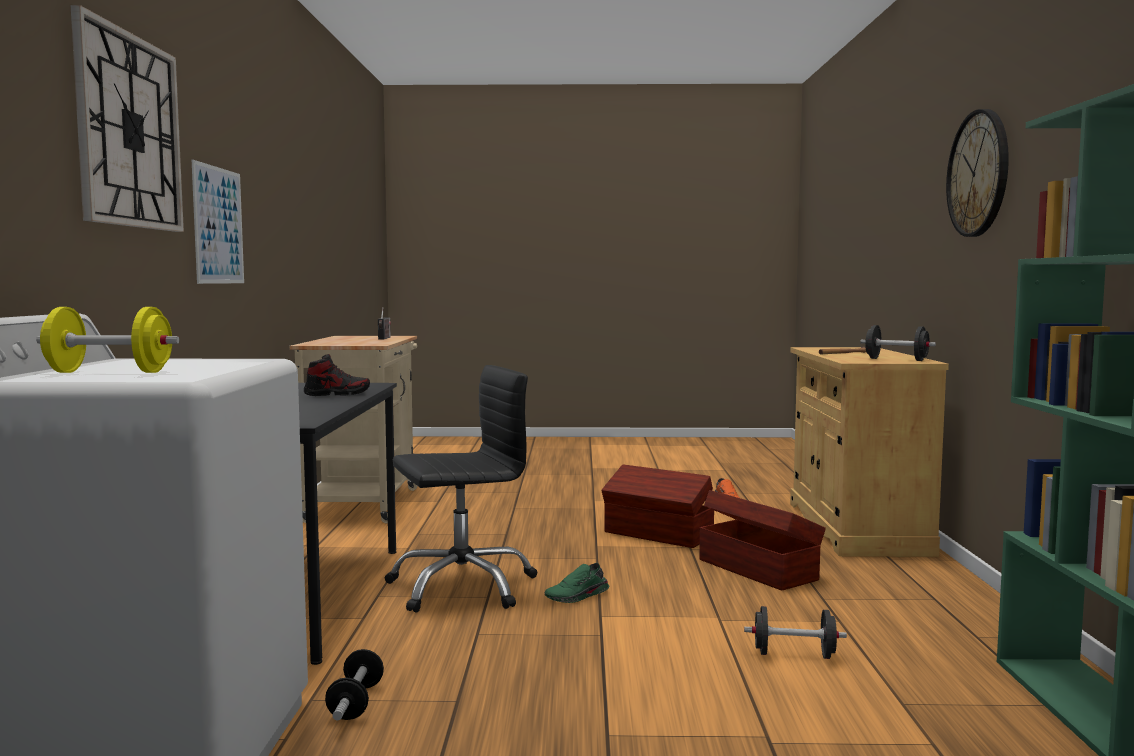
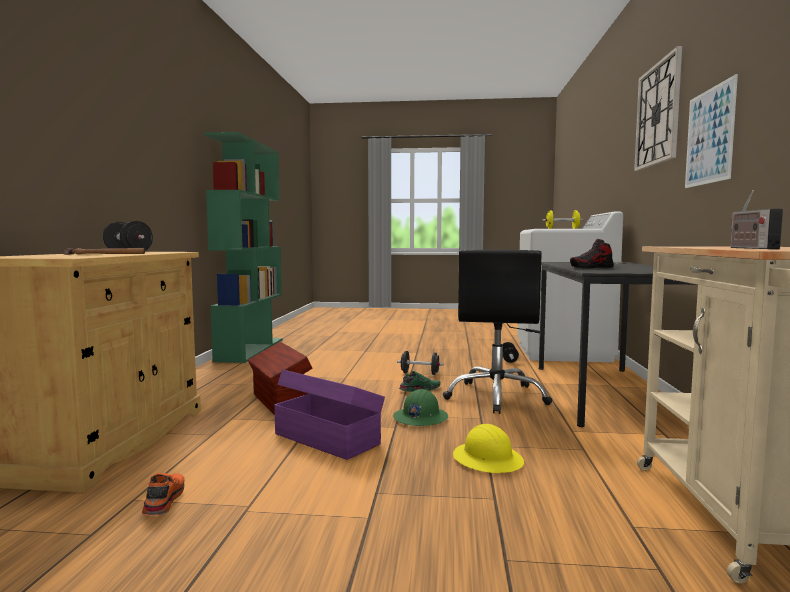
camera: 175 degrees left, 0 degrees up
(462, 587) = (497, 397): black office chair -> black office chair turned 60 degrees counterclockwise
(509, 525) = (488, 460): none -> yellow hard hat
(570, 555) = (420, 418): none -> green hard hat
(658, 535) = (327, 438): brown storage box -> purple storage box
(794, 654) = (326, 366): black dumbbell -> black dumbbell (420, 373)
(978, 173) = (108, 102): wall clock -> none

